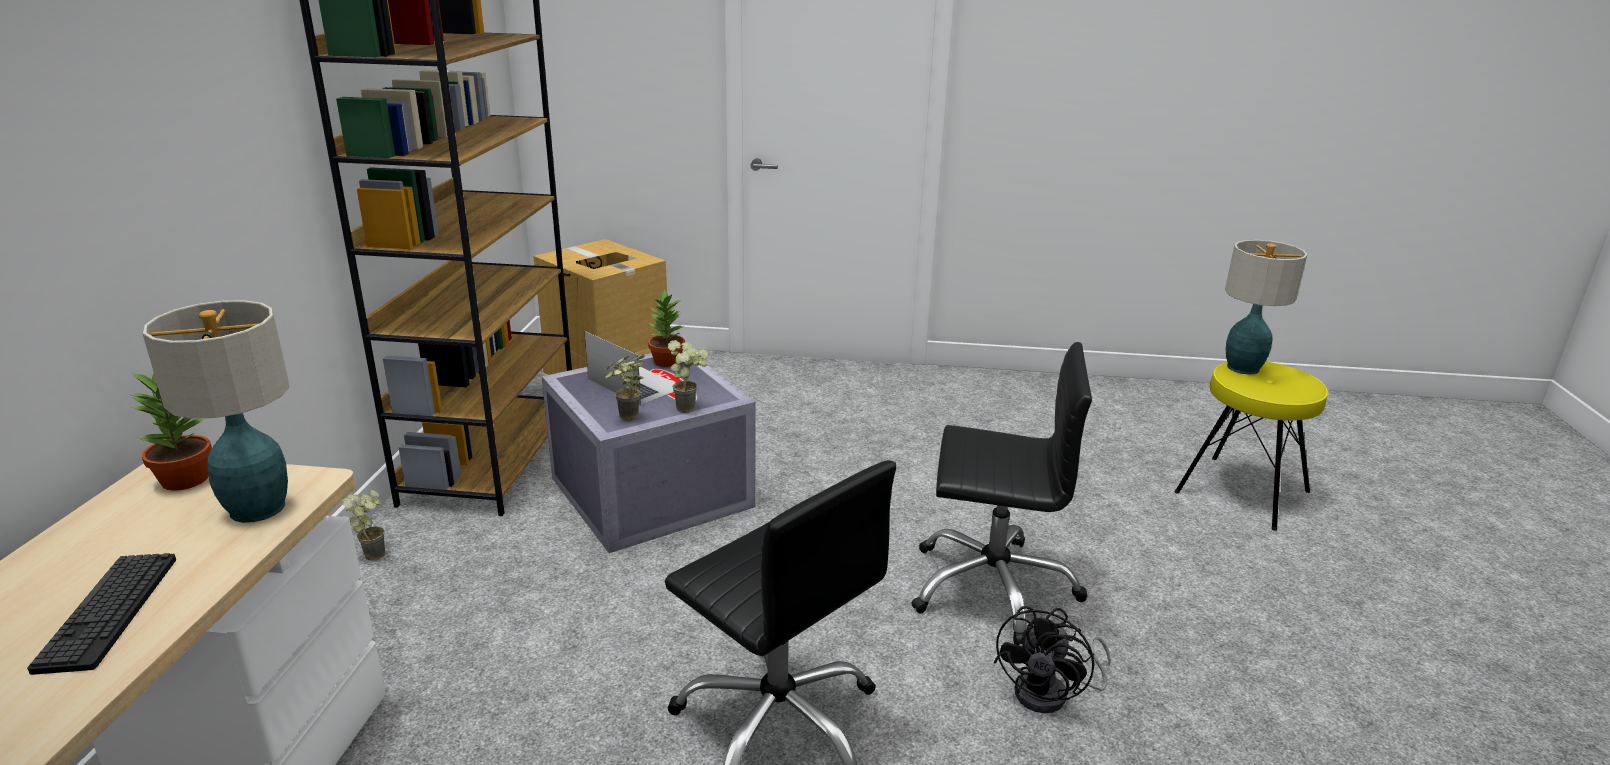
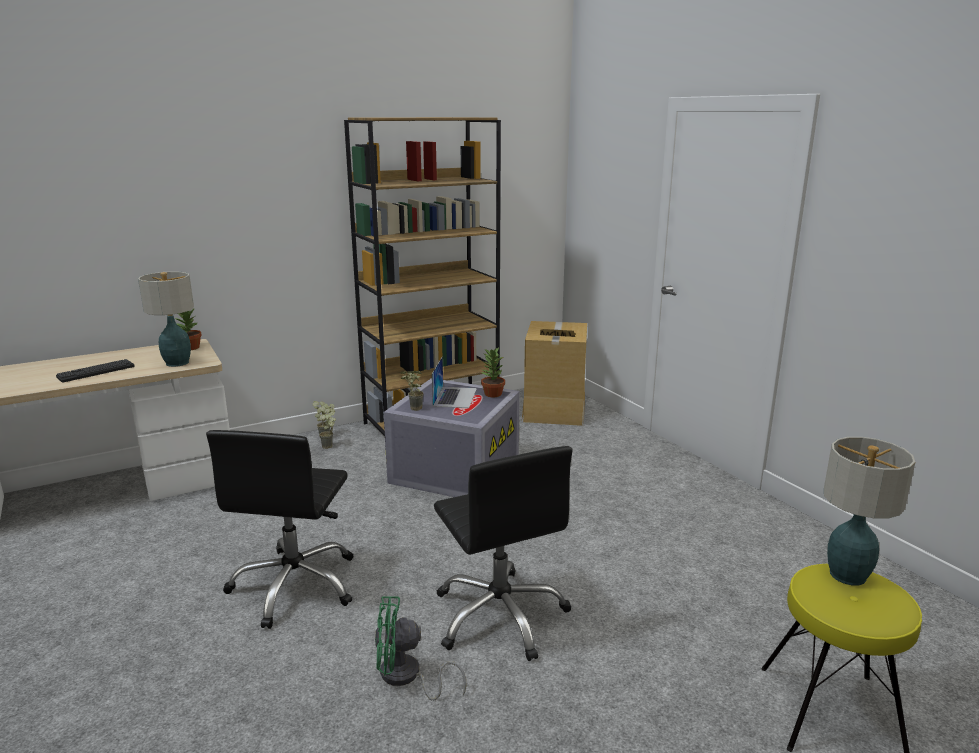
camera: 55 degrees right, 5 degrees down
(690, 408) = (448, 417): potted plant -> potted plant (330, 447)
(1051, 694) = (406, 677): black fan -> green fan

